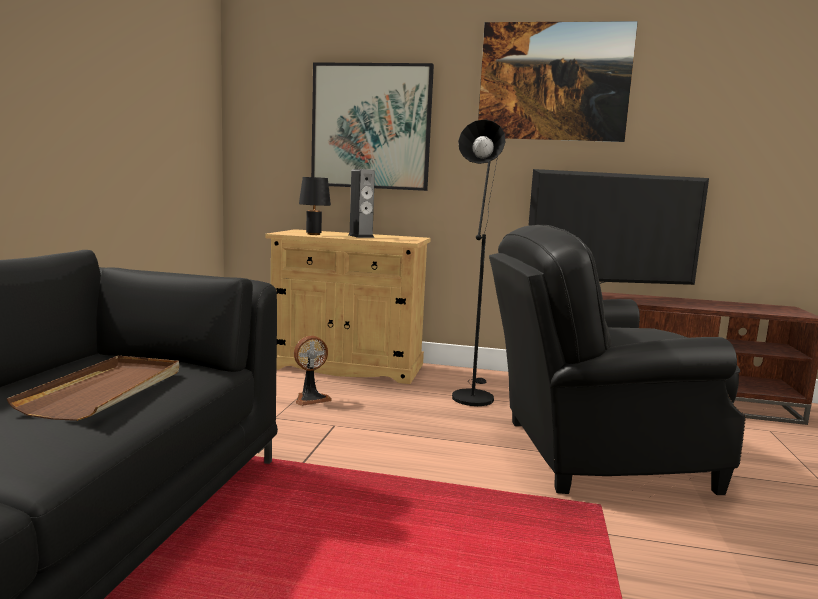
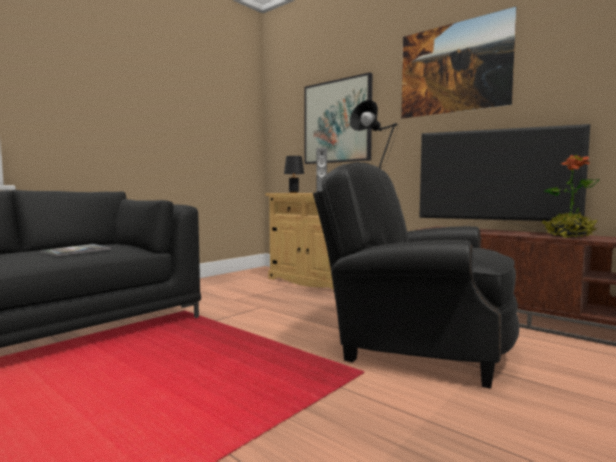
camera: 30 degrees right, 5 degrees down
(106, 391) = (76, 251): brown tray -> book
(310, 398) = (268, 294): fan -> none
(693, 303) = (568, 236): none -> potted plant

